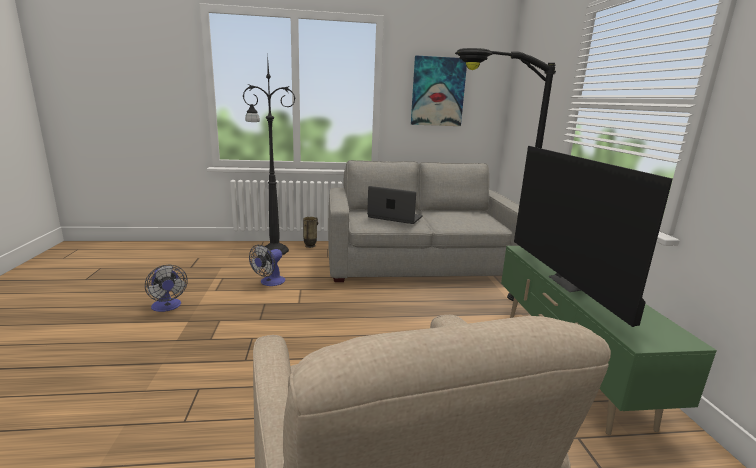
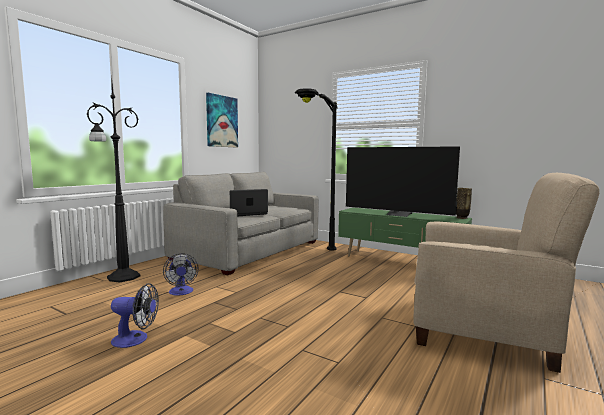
camera: 50 degrees left, 10 degrees down
(310, 246) = (148, 265): vase -> vase (462, 218)

